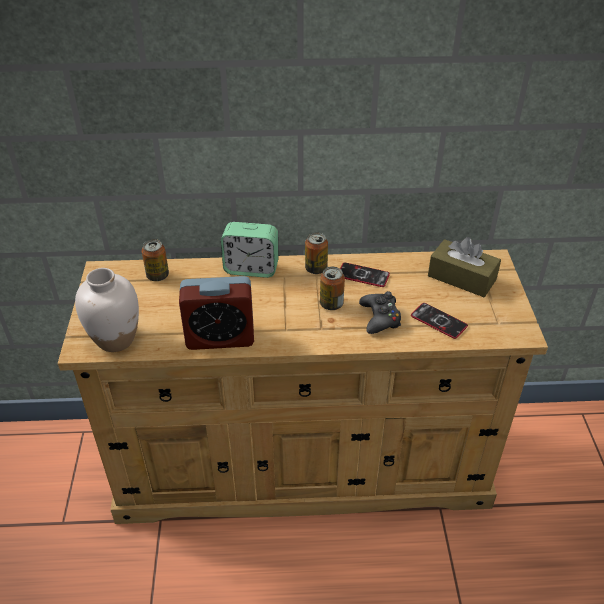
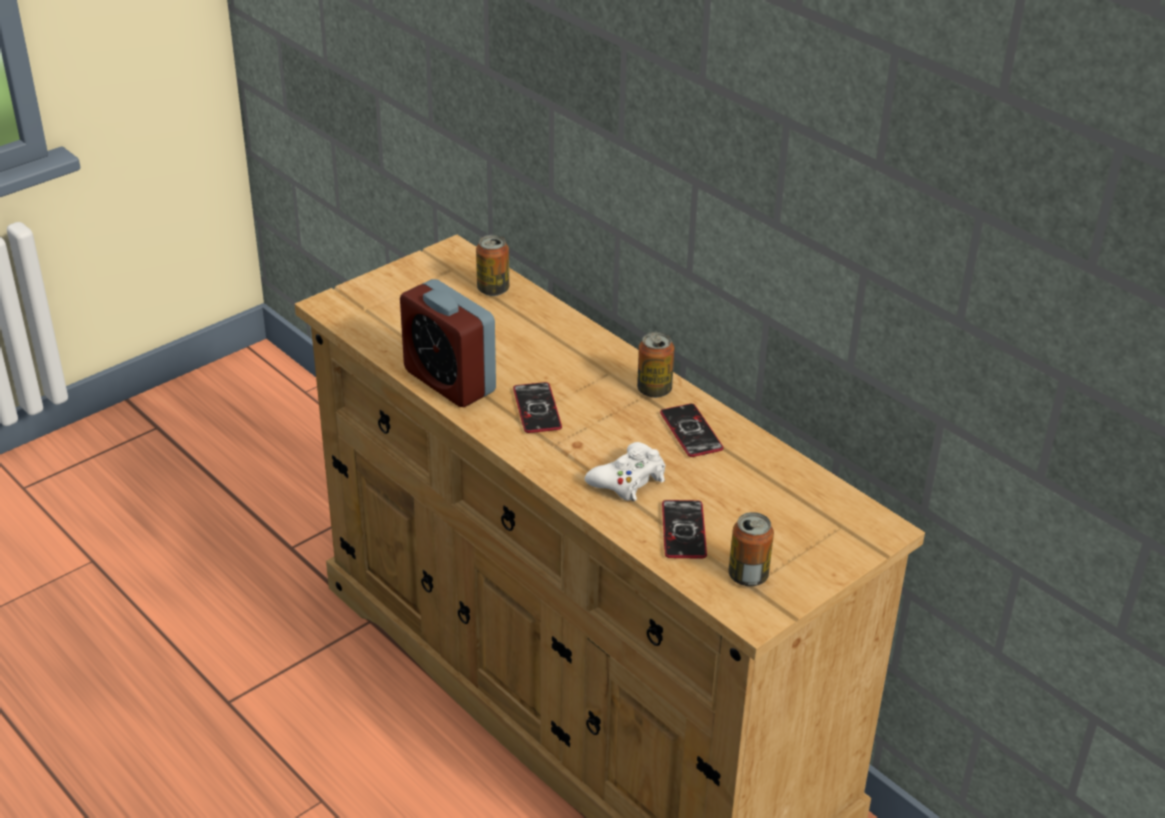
camera: 50 degrees right, 5 degrees down
(115, 339) = (366, 317): white vase -> none
(251, 268) = (590, 344): alarm clock -> none
(284, 318) = (537, 409): none -> phone
(331, 304) = (605, 431): can -> can (748, 576)
(380, 318) = (628, 480): black game controller -> white game controller
(461, 278) = (799, 515): brown tissue box -> none

